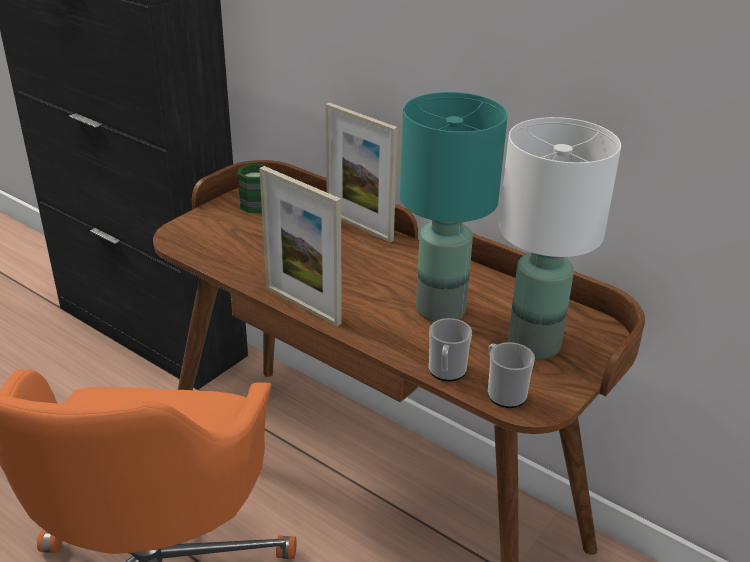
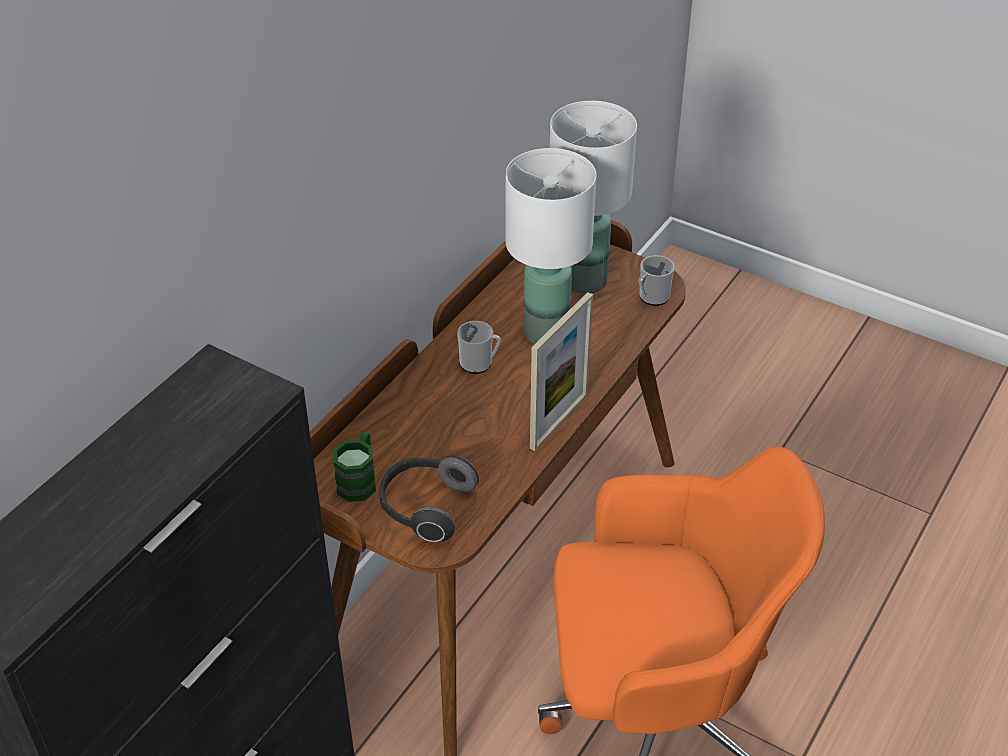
camera: 95 degrees left, 10 degrees up
(219, 232) = (425, 507): none -> headphones
(359, 226) = (399, 395): picture frame -> none
(442, 309) = (546, 331): turquoise table lamp -> white table lamp
(446, 372) = (635, 327): mug -> mug (479, 363)

